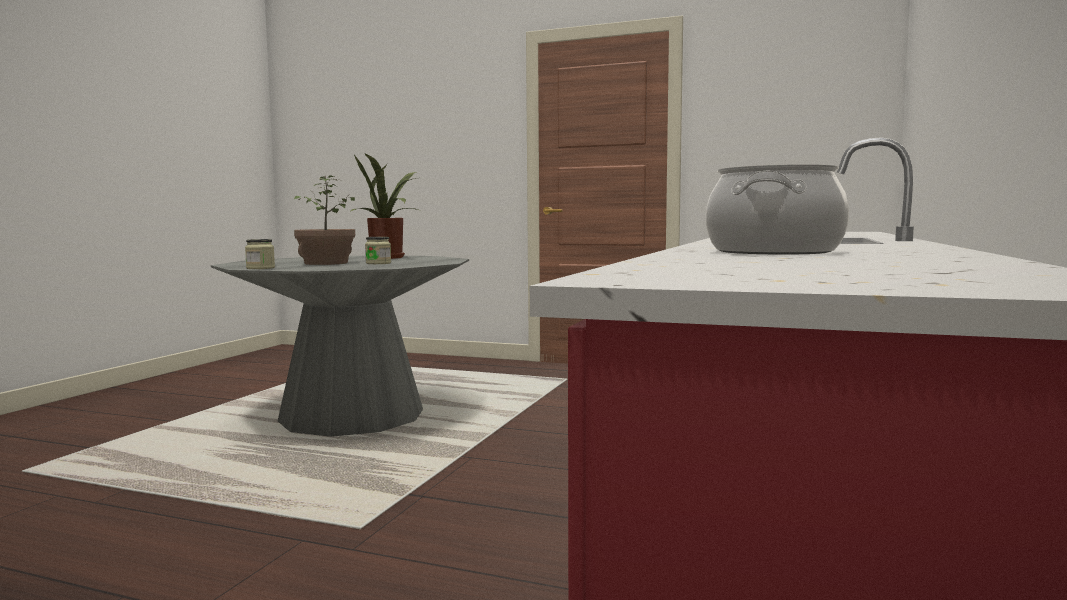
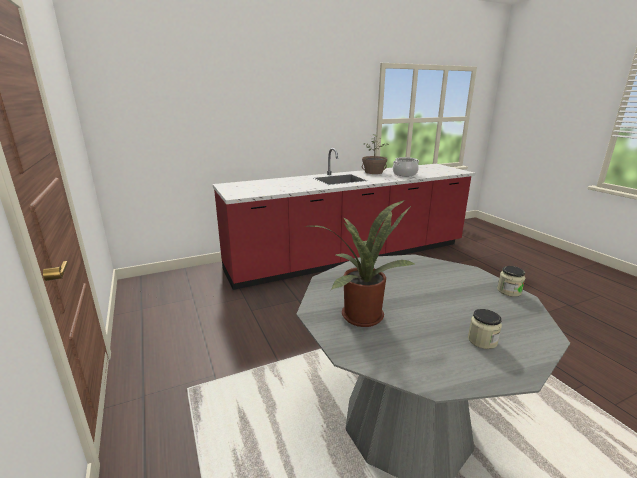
camera: 135 degrees left, 15 degrees up
(326, 263) = (446, 299): potted plant -> potted plant (373, 172)
(378, 263) = (407, 279): jar -> jar (482, 340)

